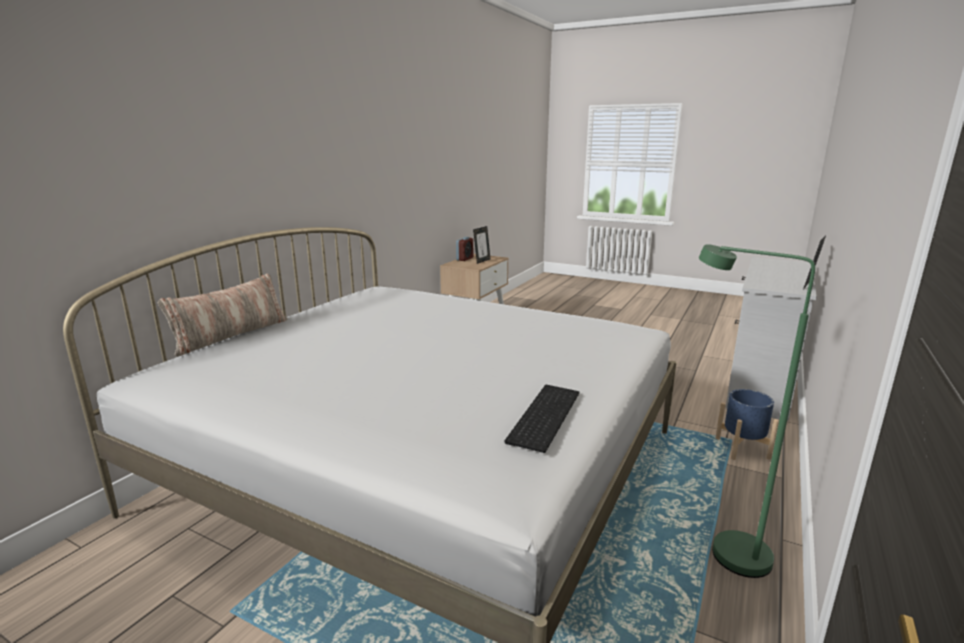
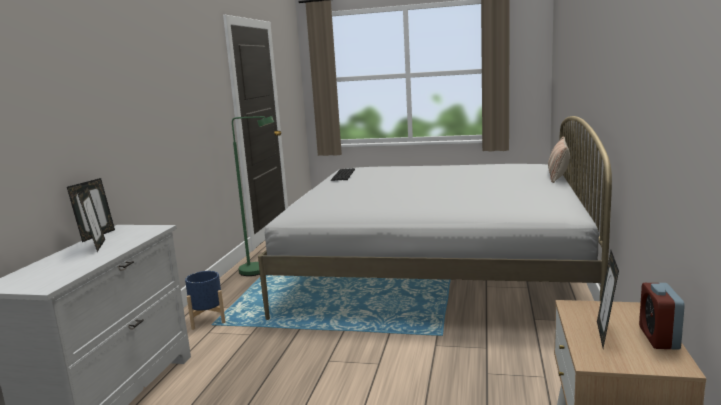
camera: 165 degrees right, 5 degrees down
(784, 277) = (97, 246): none -> picture frame

